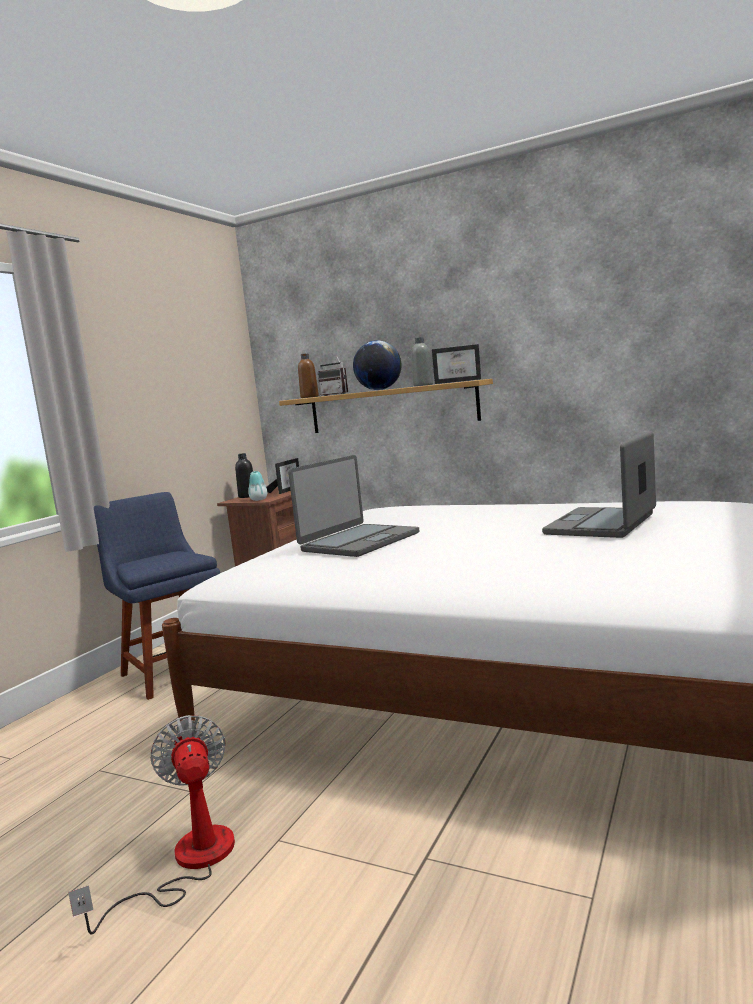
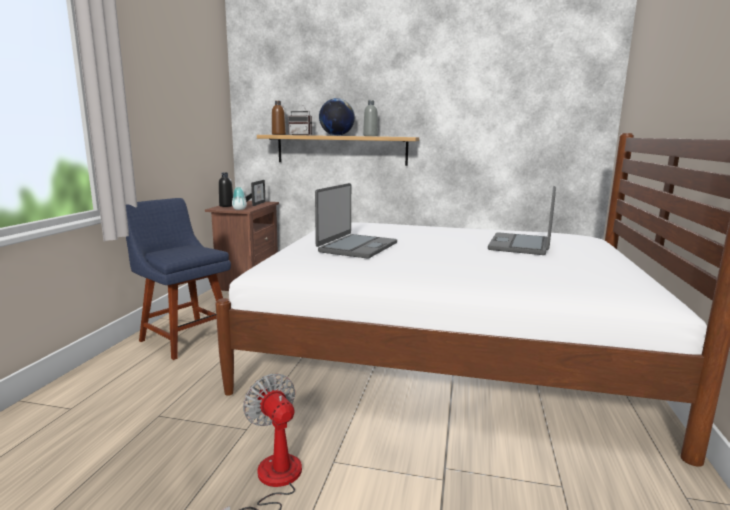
camera: 15 degrees left, 5 degrees up
(459, 381) = (397, 136): picture frame -> none

